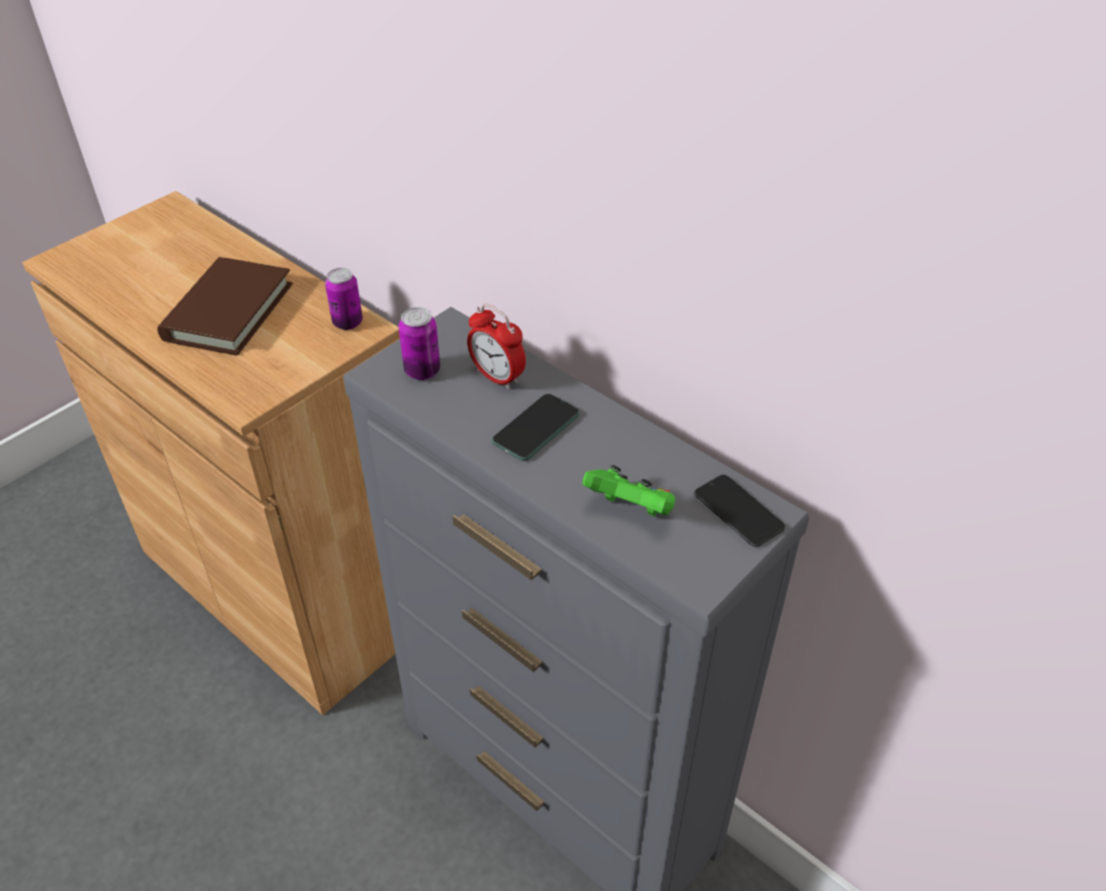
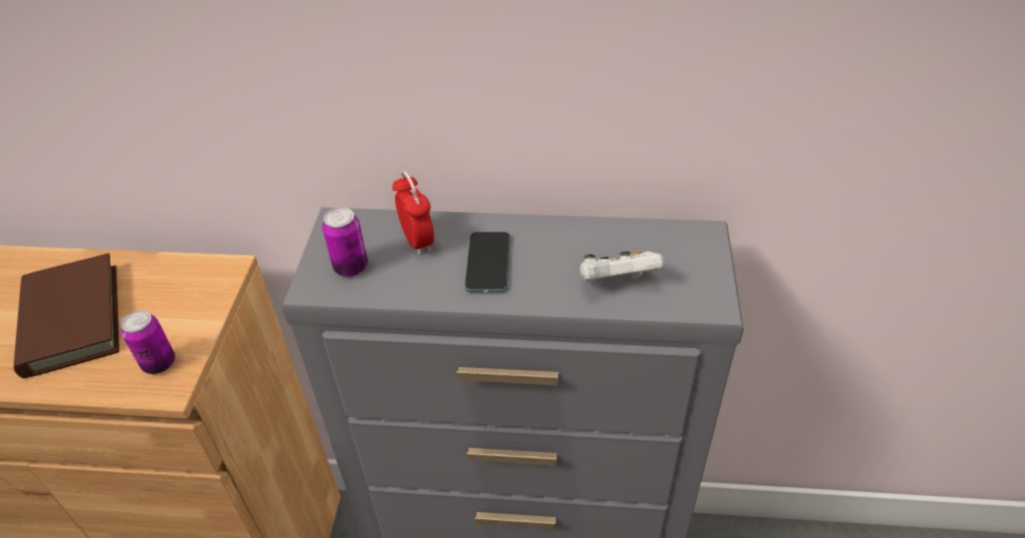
camera: 35 degrees left, 0 degrees up
(347, 323) = (202, 273): can -> can (159, 363)
(497, 377) = (418, 241): alarm clock -> alarm clock turned 120 degrees counterclockwise
(630, 509) = (616, 282): green game controller -> white game controller
(738, 511) = (685, 244): phone -> none

